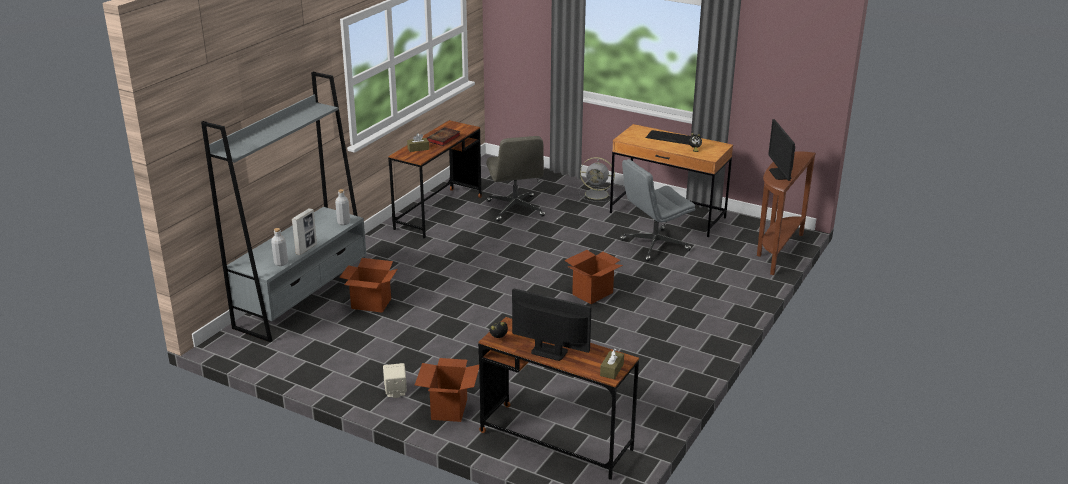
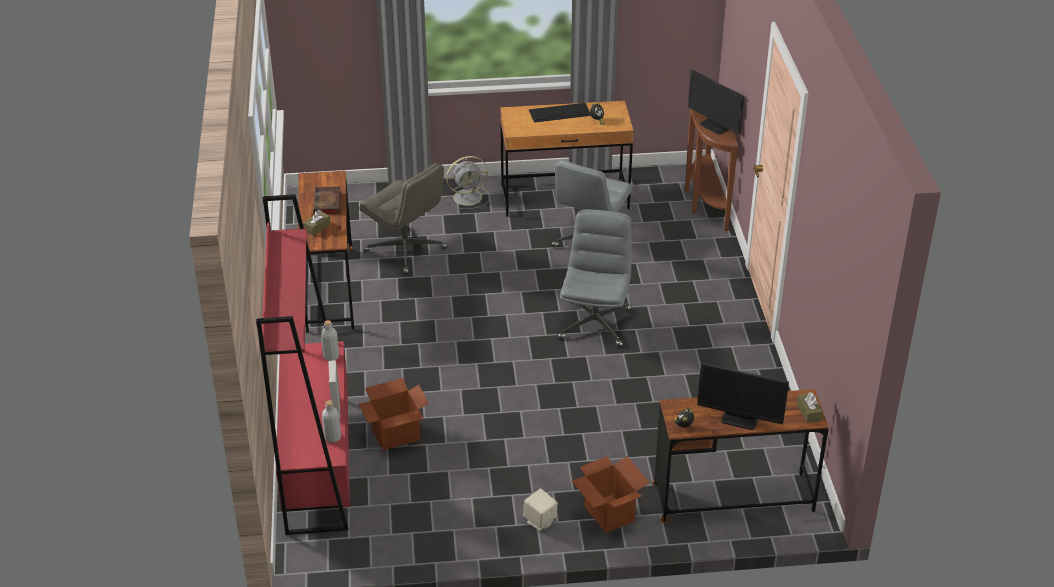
camera: 35 degrees left, 10 degrees up
(303, 299) = (317, 463): grey bookcase -> red bookcase
(549, 352) = (739, 419): monitor -> monitor turned 150 degrees counterclockwise
(592, 293) = (595, 323): cardboard box -> grey office chair

